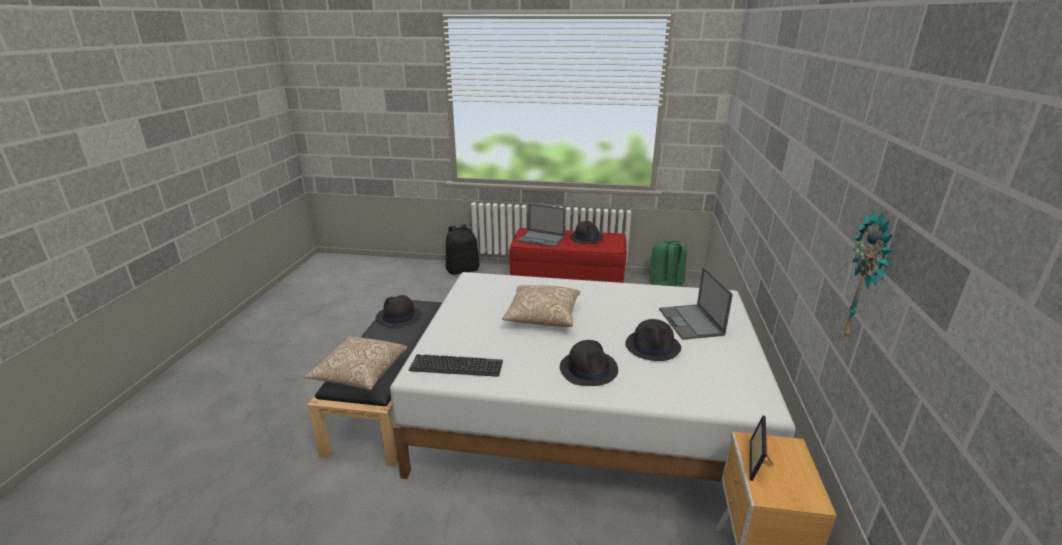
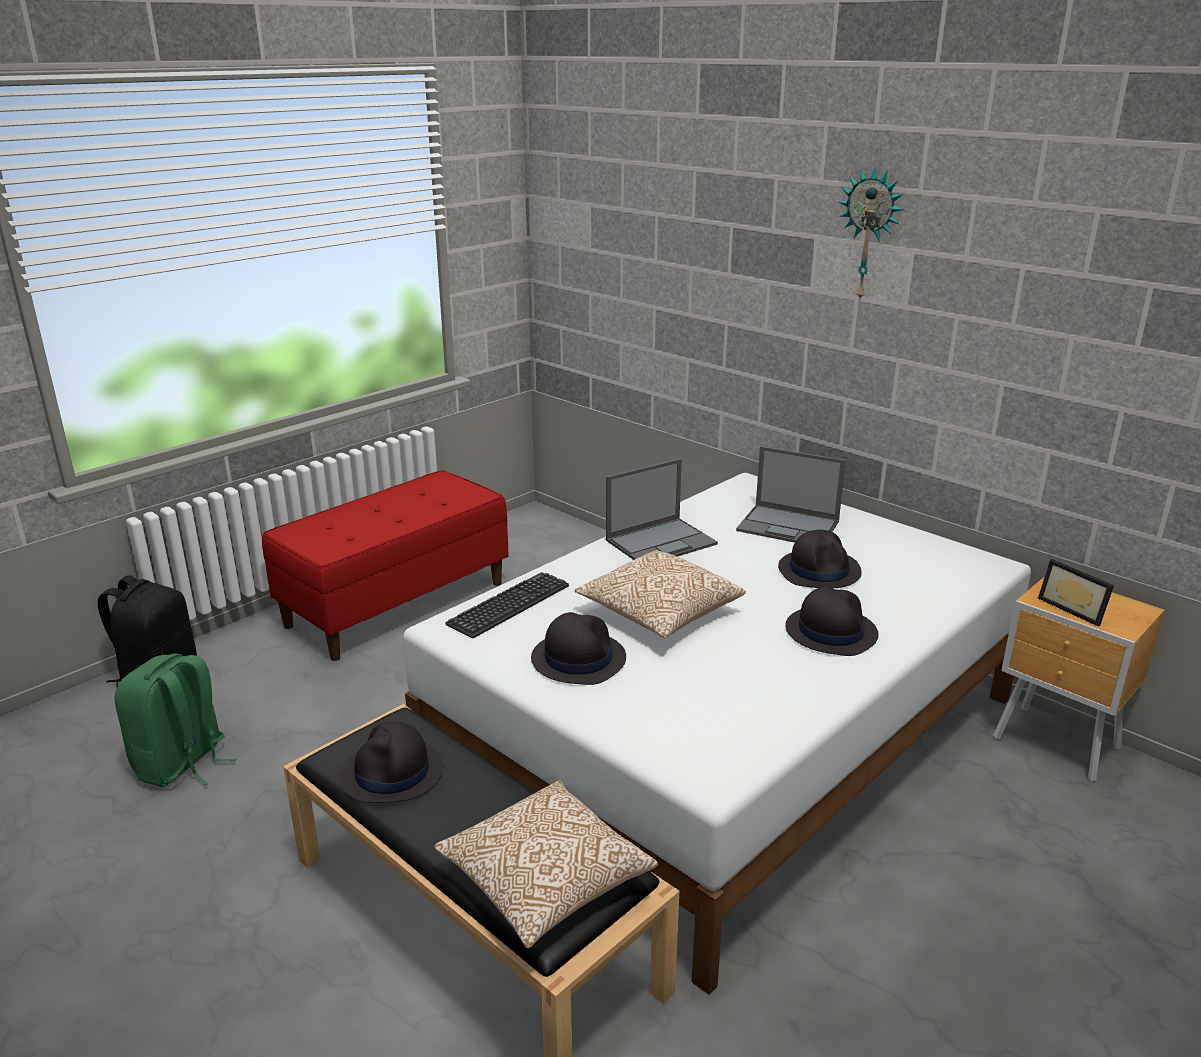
camera: 55 degrees left, 0 degrees up
(456, 366) = (724, 733): keyboard -> keyboard (509, 605)
(542, 239) = (345, 531): laptop -> laptop (662, 542)
(586, 237) = (406, 498): black hat -> black hat (578, 658)
(666, 284) = (515, 531): green backpack -> green backpack (182, 764)
(868, 279) = (1125, 360): wall clock -> wall clock (869, 235)

